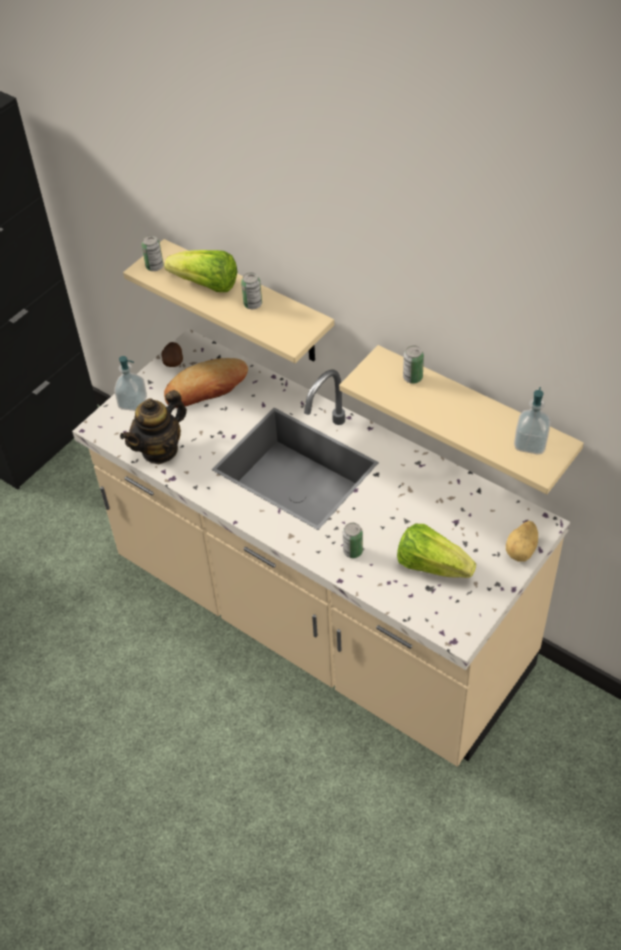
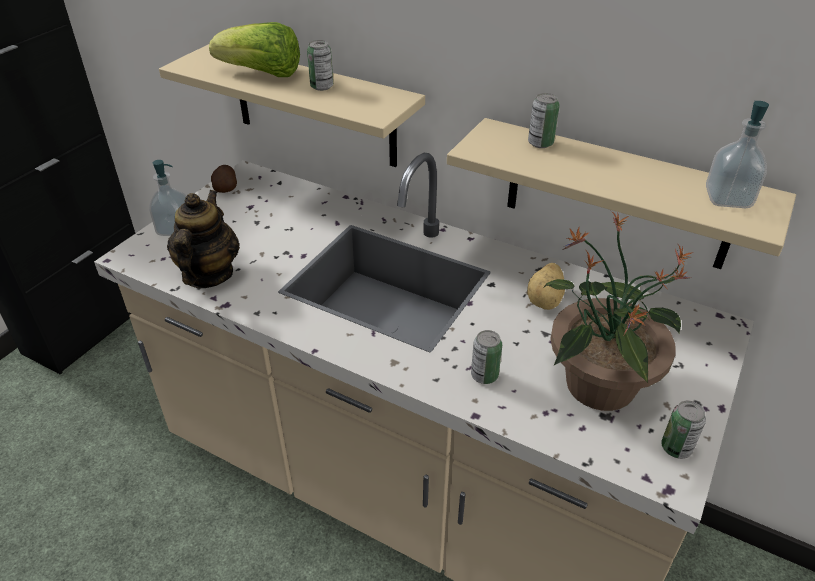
camera: 10 degrees left, 10 degrees down
(154, 266) = (198, 62): can -> can (676, 448)
(160, 450) = (209, 275): teapot -> teapot turned 150 degrees clockwise
(206, 387) = (266, 210): bread -> none
(432, 565) = (598, 385): lettuce -> potted plant
(522, 550) = (710, 358): potato -> potato (546, 300)

